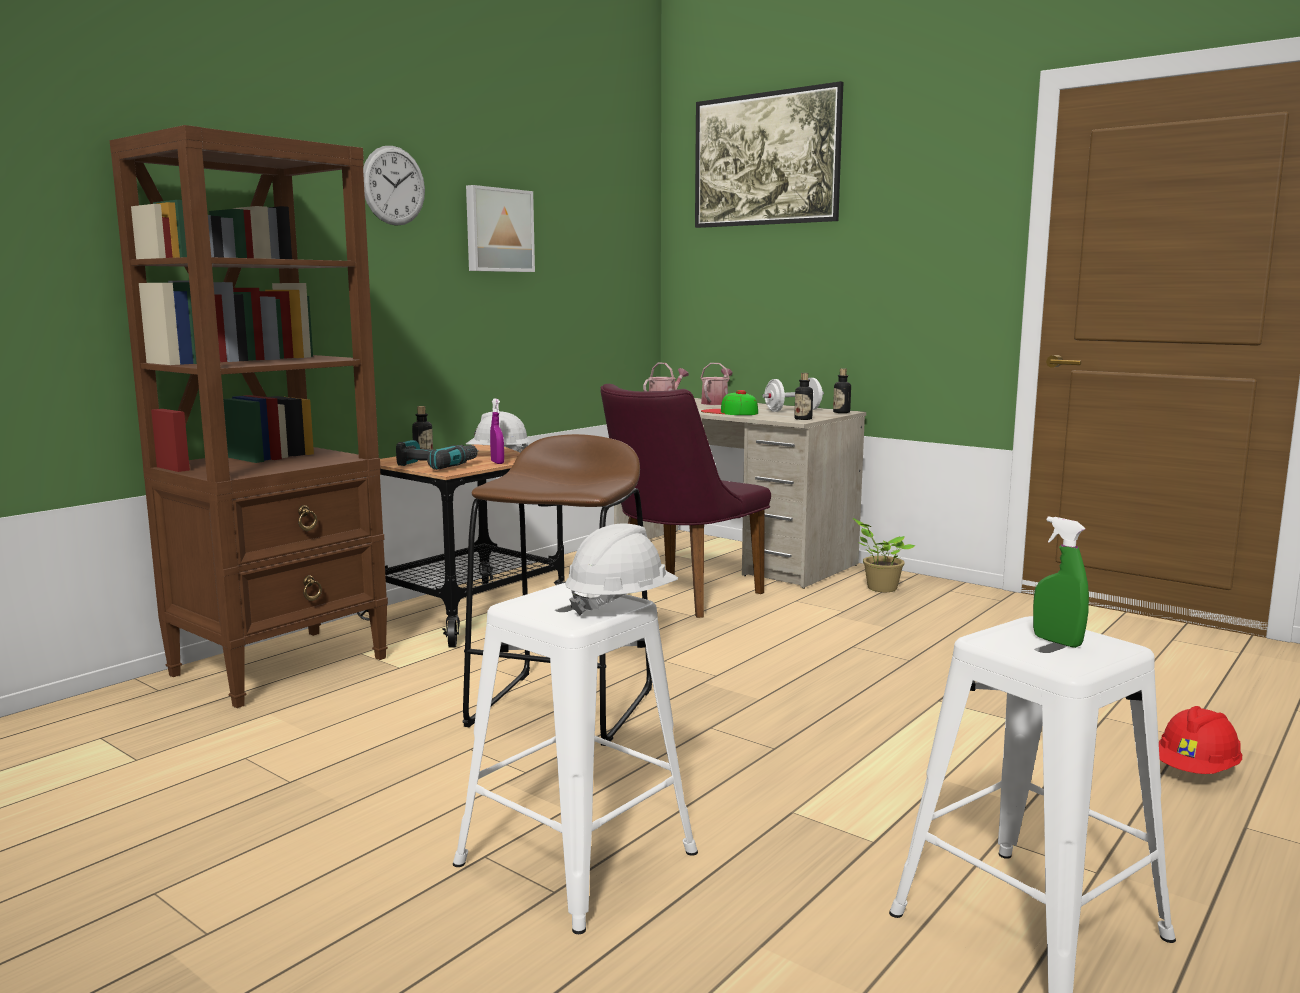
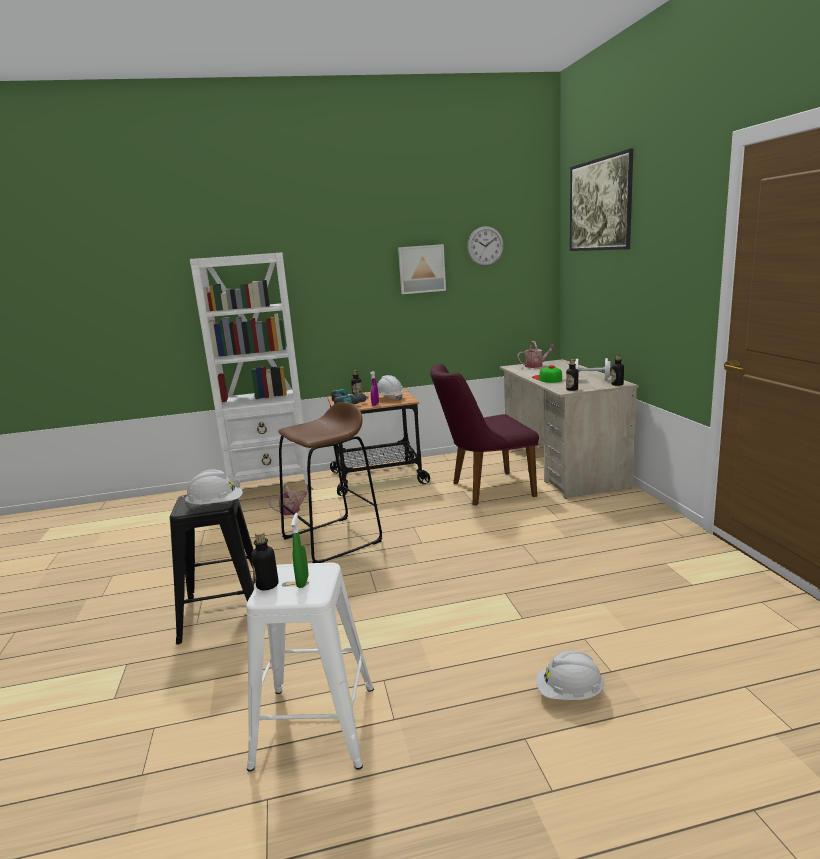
camera: 40 degrees right, 5 degrees up
(282, 666) = (273, 490): brown bookcase -> white bookcase
(393, 185) = (350, 255): wall clock -> wall clock (485, 246)
(576, 856) = (225, 612): white stool -> black stool
(716, 403) = (566, 368): watering can -> watering can (293, 510)
(879, 588) = (614, 508): potted plant -> none
(1032, 655) = (267, 585): none -> bottle
(1196, 771) = (569, 694): red hard hat -> white hard hat

